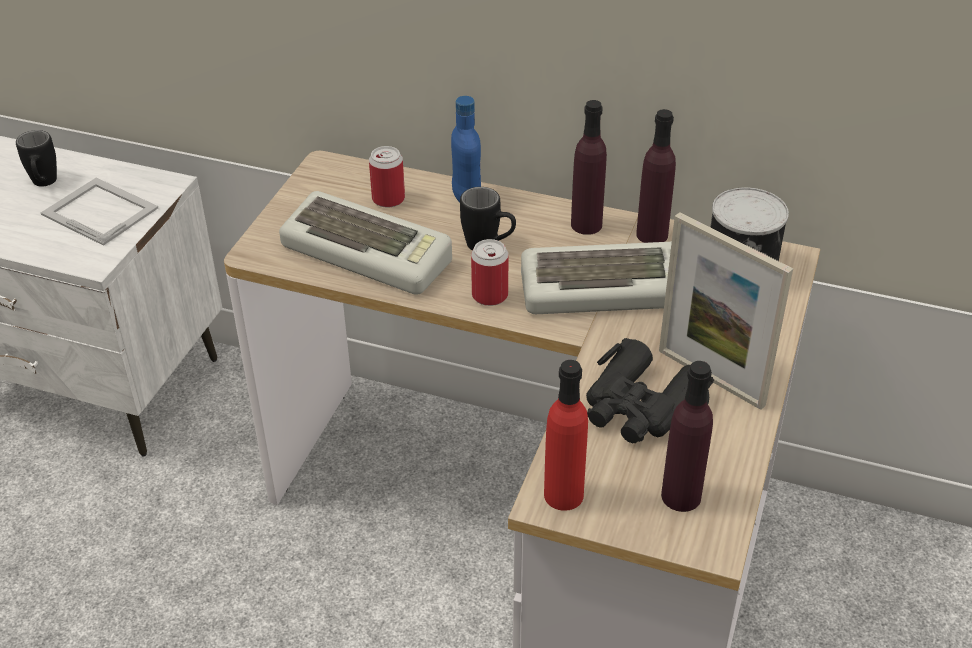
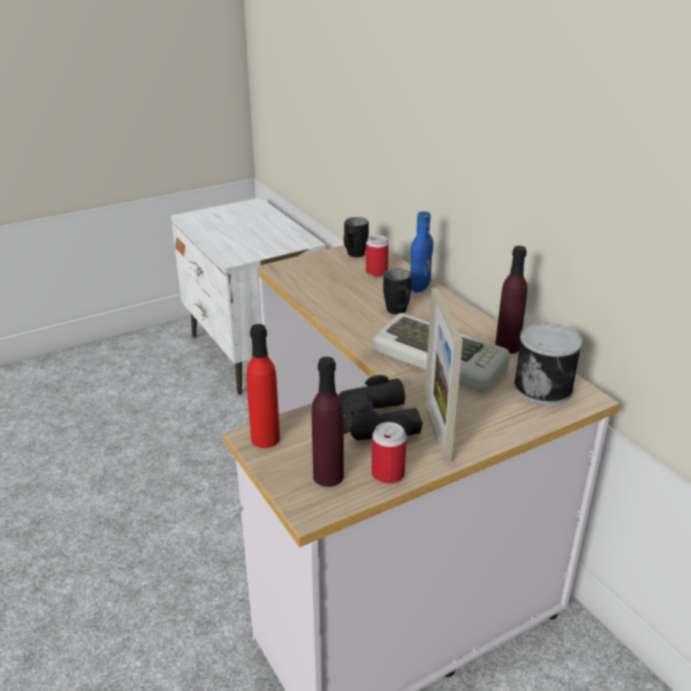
camera: 40 degrees right, 10 degrees down
(44, 184) = (255, 223): black mug -> black mug (353, 256)
(99, 210) = (264, 241): picture frame -> none
(370, 252) = (332, 290): keyboard -> none
(490, 295) = (366, 333): can -> can (388, 474)
(586, 225) = (472, 326): purple bottle -> none

